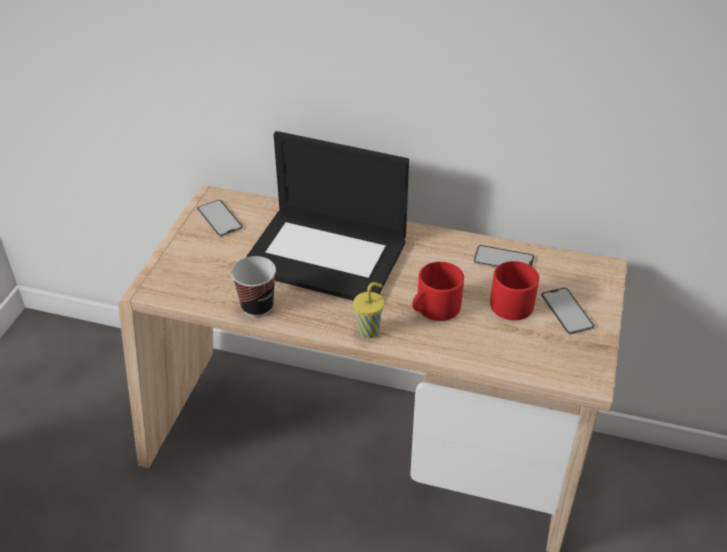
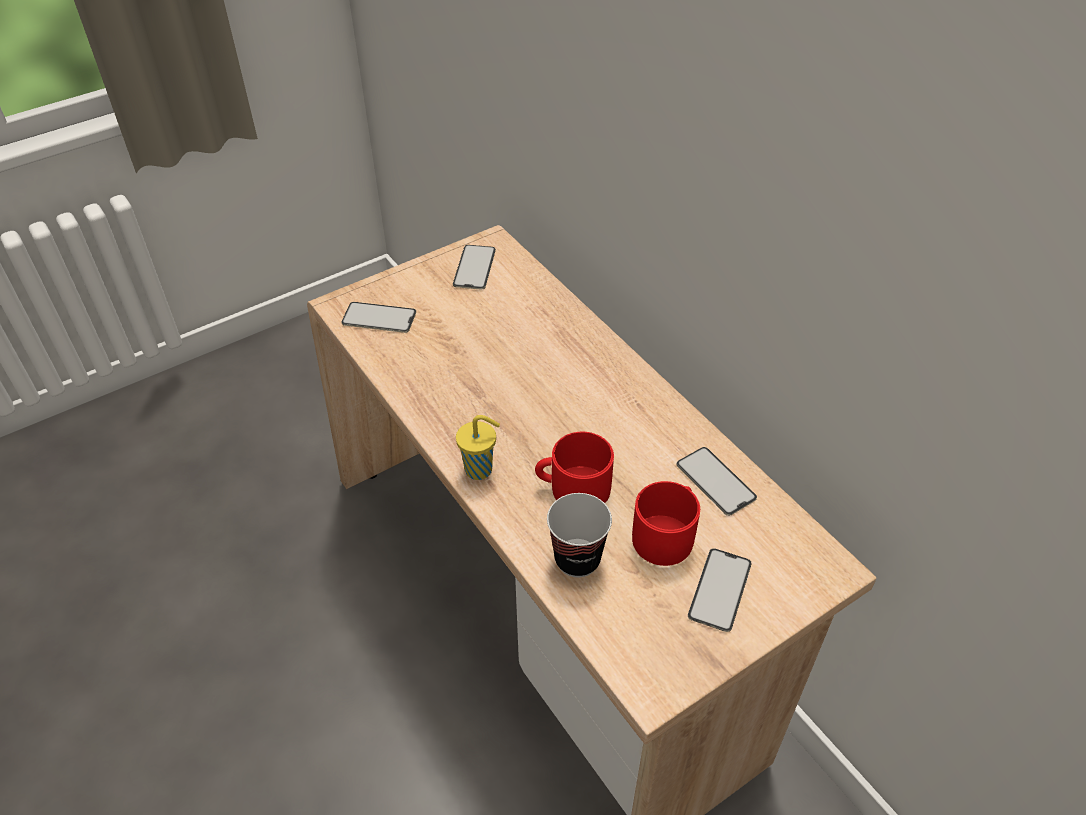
camera: 40 degrees right, 5 degrees up
(191, 281) = (379, 318): none -> phone
(257, 306) = (407, 378): cup -> cup (577, 559)
(327, 255) = (531, 363): laptop -> none

